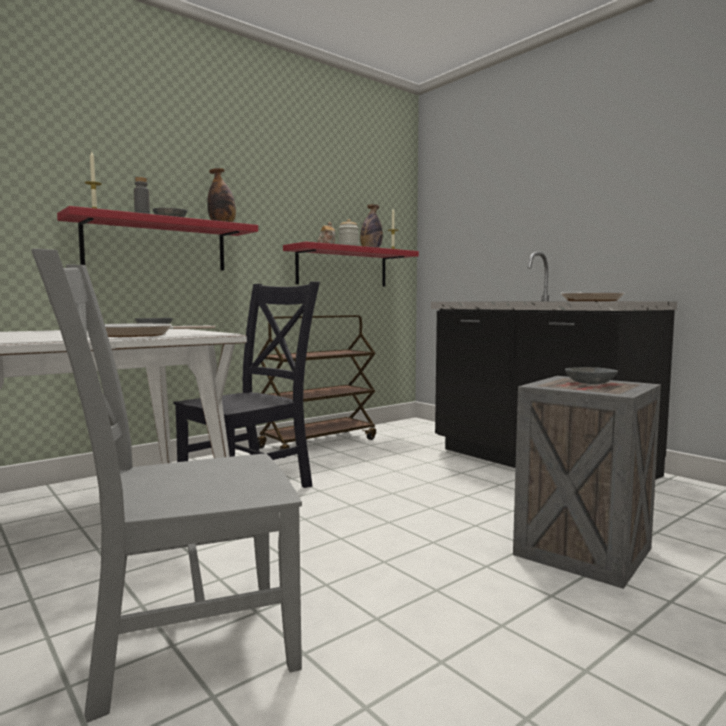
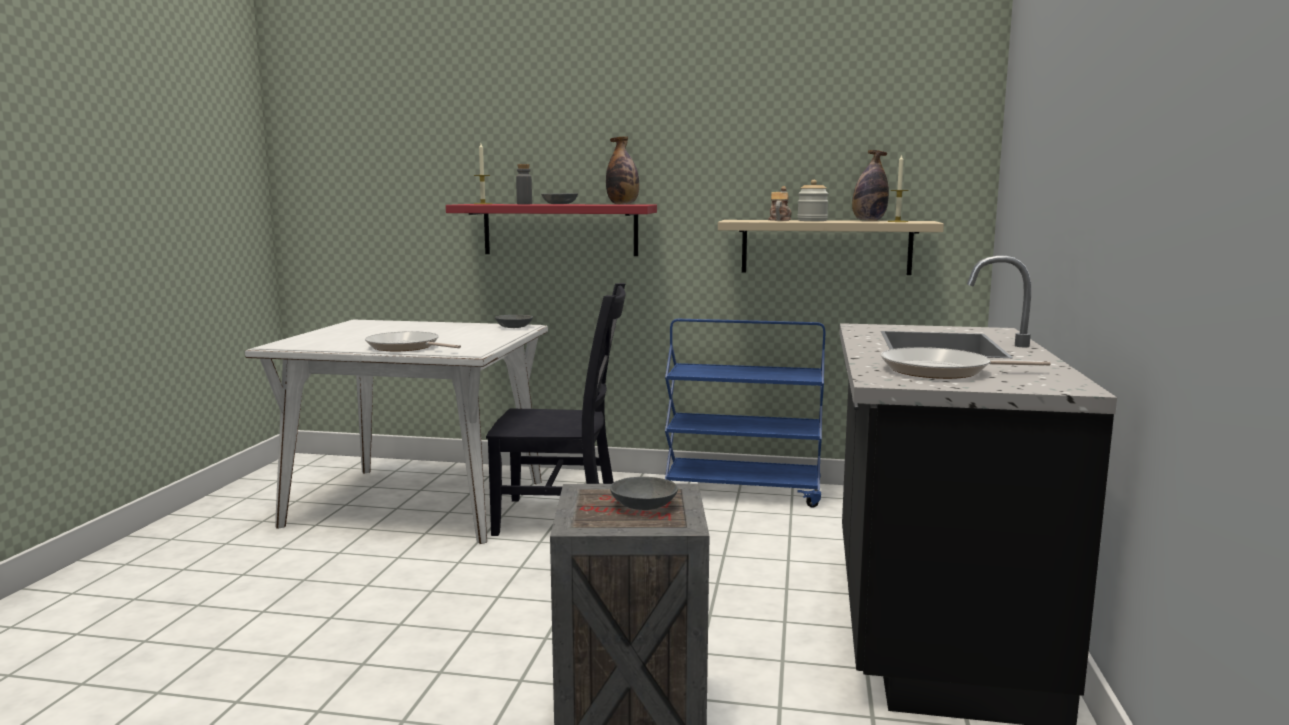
camera: 50 degrees right, 5 degrees up
(183, 641) = (269, 612): grey chair -> none
(318, 443) = (742, 491): brown cart -> blue cart
(342, 267) = (826, 247): red shelf -> beige shelf

